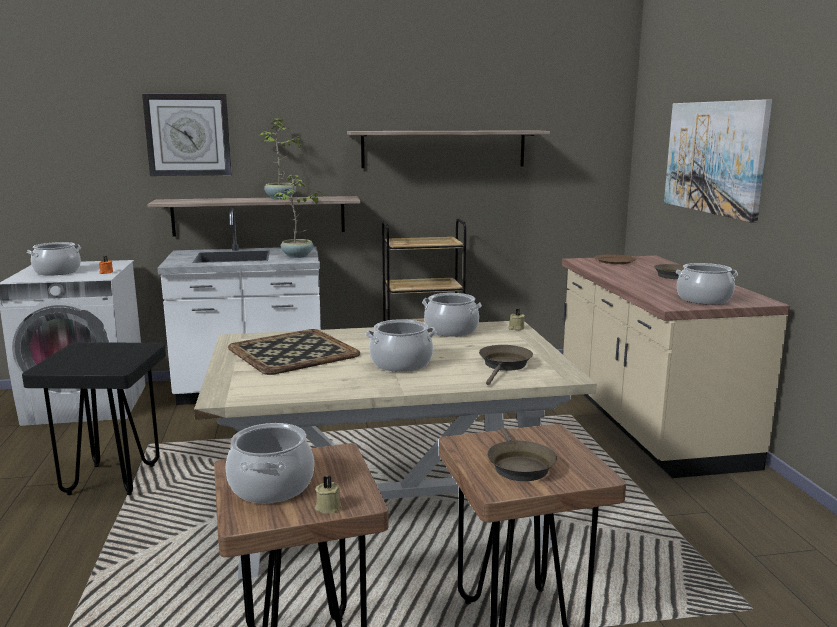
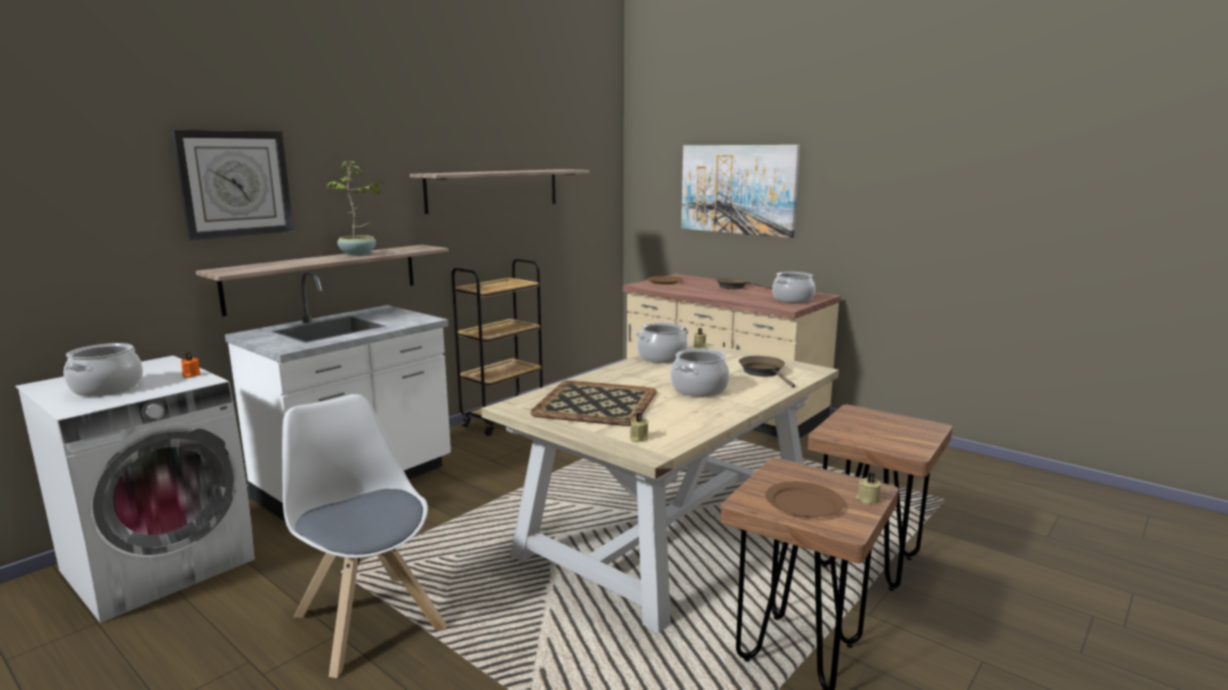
camera: 40 degrees left, 0 degrees up
(113, 480) = (368, 619): black stool -> chair
(245, 385) = (638, 438): none -> beige candle
(272, 486) = (804, 503): cooking pot -> brown plate
(298, 256) = (404, 317): potted plant -> none
(519, 465) = (889, 435): brown frying pan -> none

